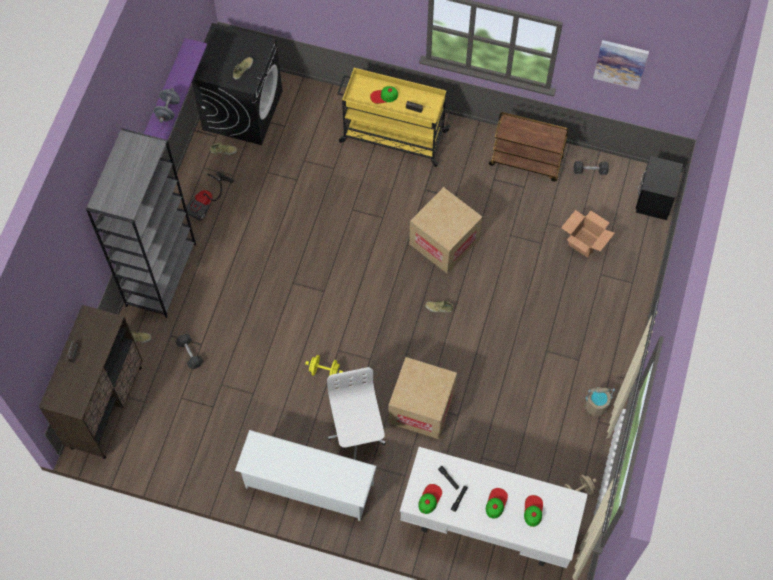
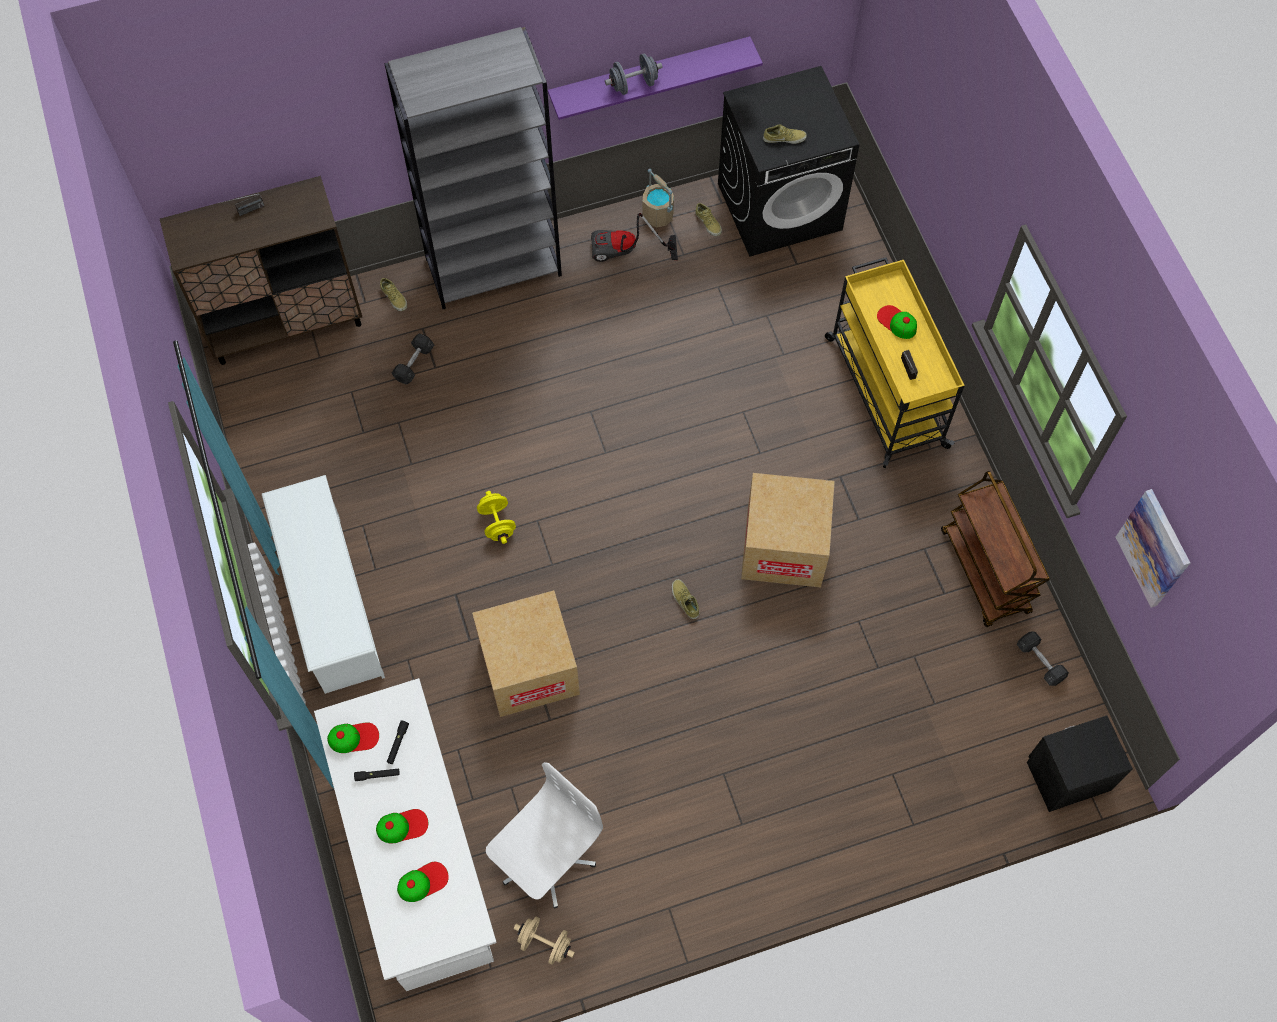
camera: 55 degrees right, 0 degrees up
(357, 433) = (440, 614): white office chair -> white office chair (546, 859)
(585, 242) = (924, 723): cardboard box -> none
(596, 405) = (691, 890): beige bucket -> beige bucket (658, 215)

